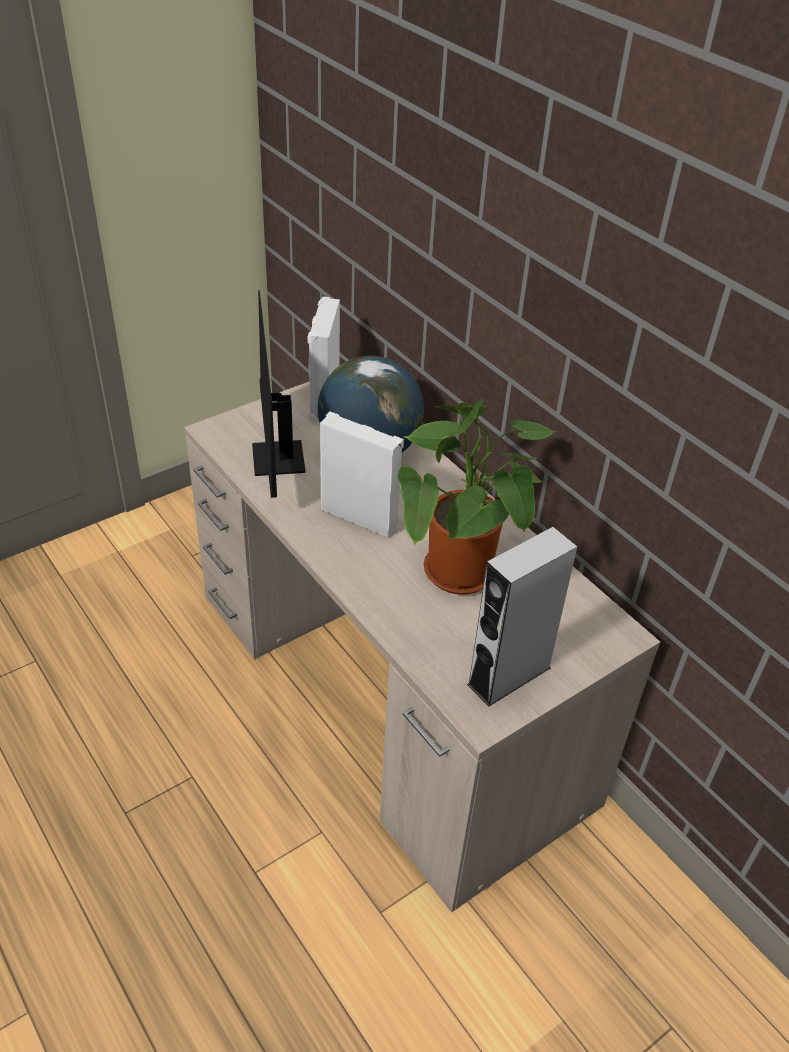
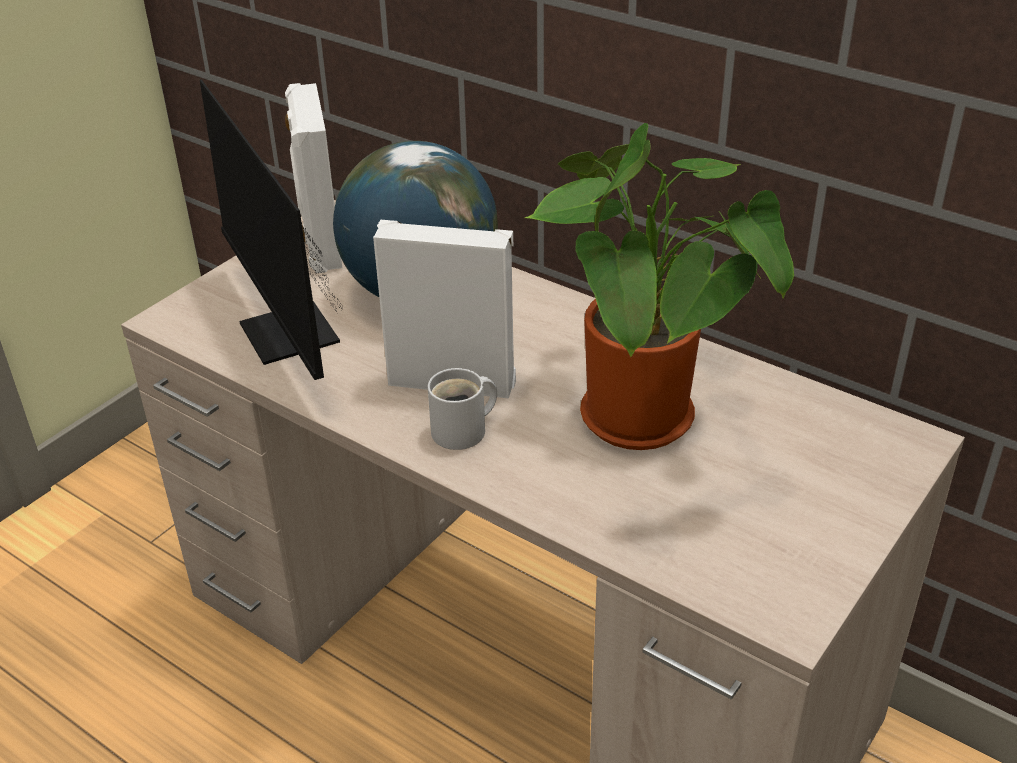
camera: 15 degrees left, 5 degrees down
(352, 551) = (464, 431): none -> white mug
(509, 676) = (789, 542): grey speaker -> none

